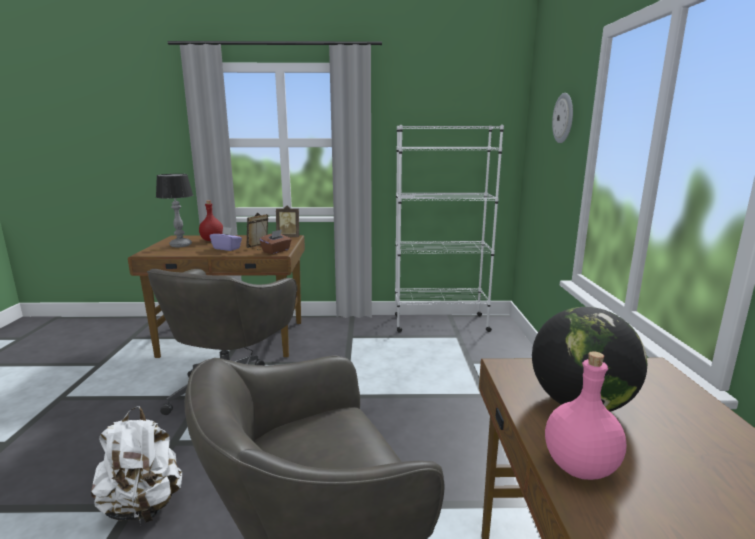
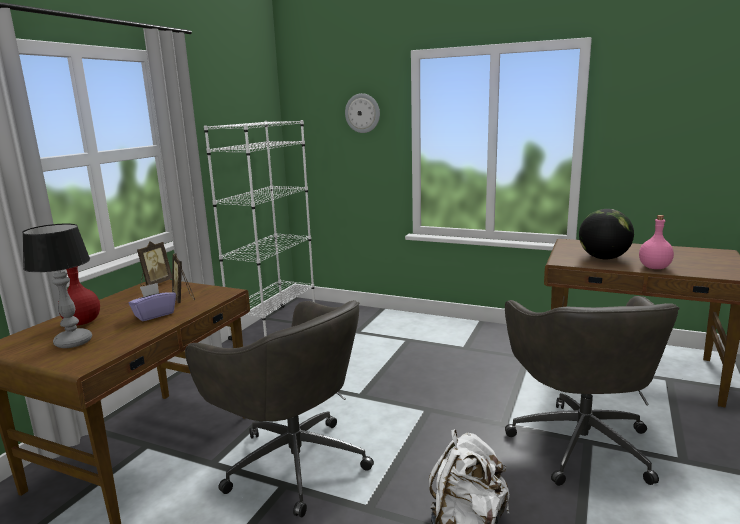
camera: 65 degrees left, 0 degrees up
(276, 251) = (216, 292): brown tissue box -> none

